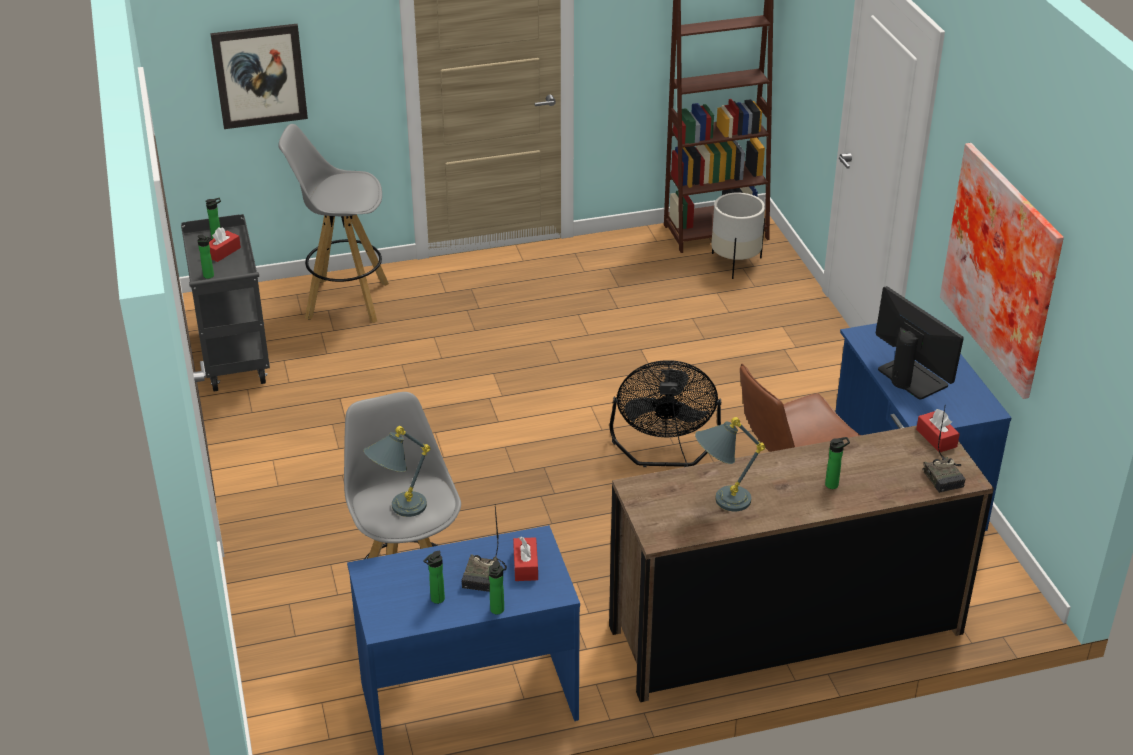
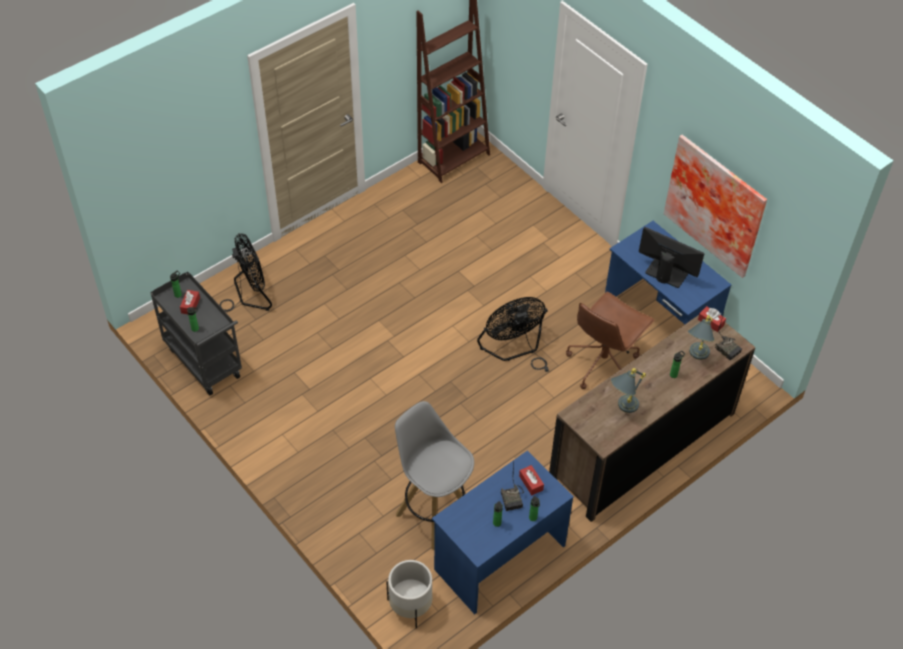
camera: 25 degrees left, 15 degrees up
(259, 76) = (171, 174): picture -> none
(345, 300) = (248, 291): grey stool -> black fan
(397, 510) = (440, 473): grey table lamp -> grey table lamp (696, 356)
(735, 263) = (479, 181): white planter -> white planter (410, 606)

